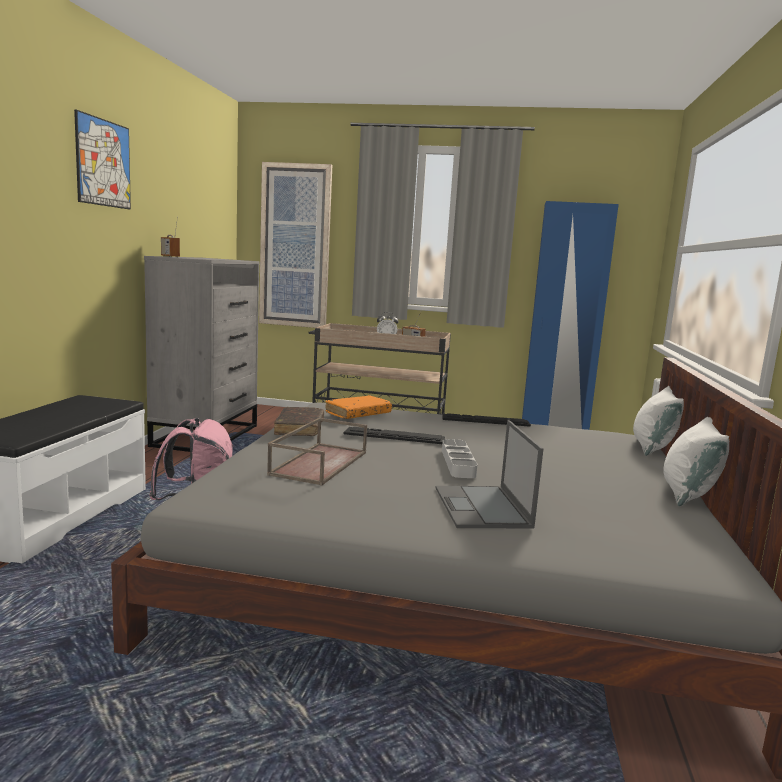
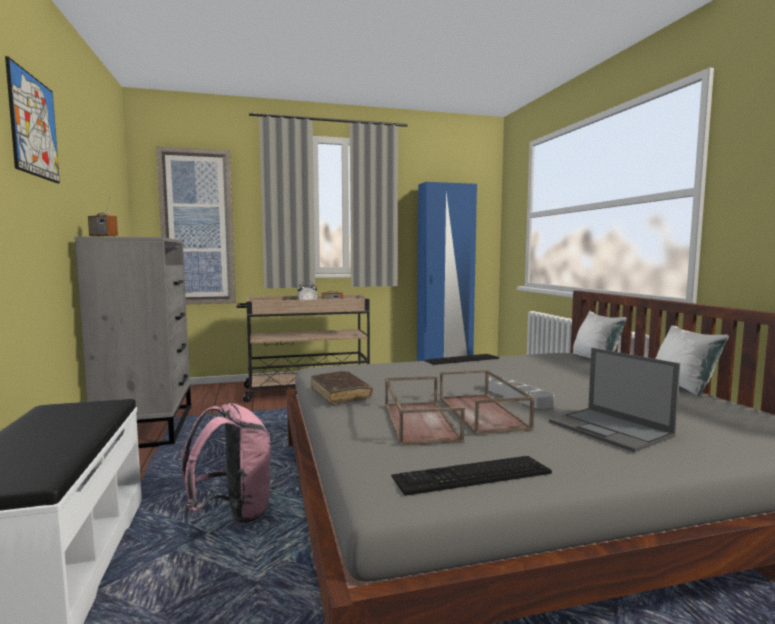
camera: 25 degrees left, 5 degrees down
(358, 414) = (365, 371): orange book -> none
(389, 468) = (483, 413): none -> brown tray
(394, 435) = (430, 384): keyboard -> keyboard (471, 474)

